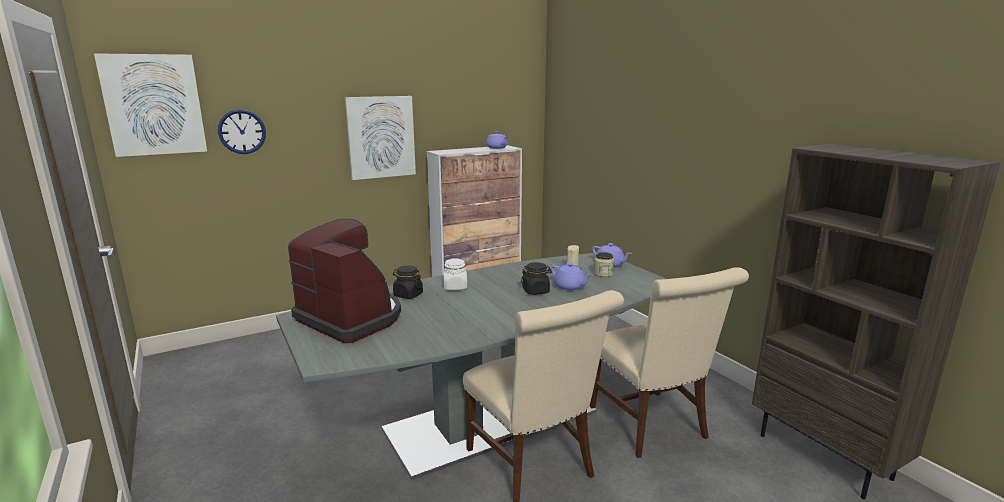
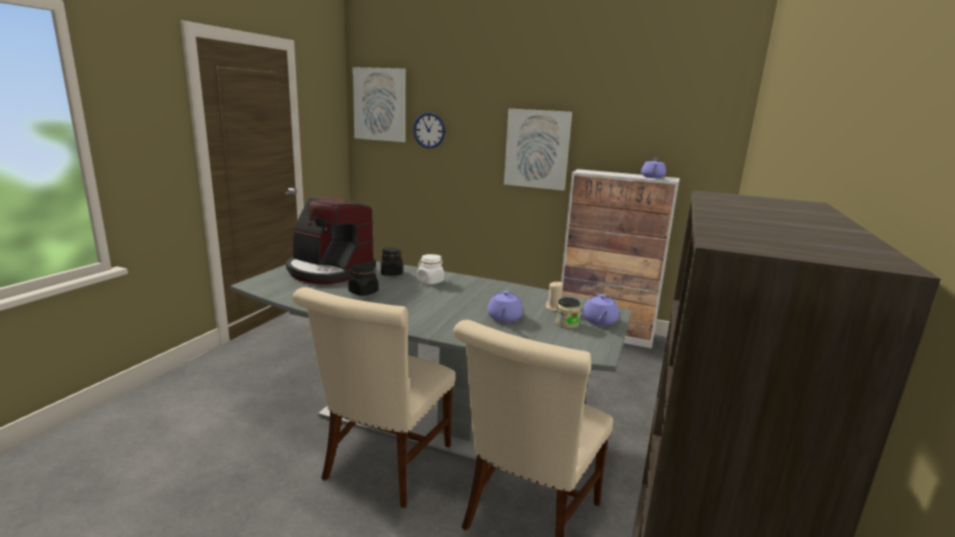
camera: 50 degrees right, 0 degrees up
(351, 318) = (329, 271): coffee machine -> coffee machine turned 120 degrees clockwise
(536, 291) = (469, 308): black jar -> black jar (363, 292)

